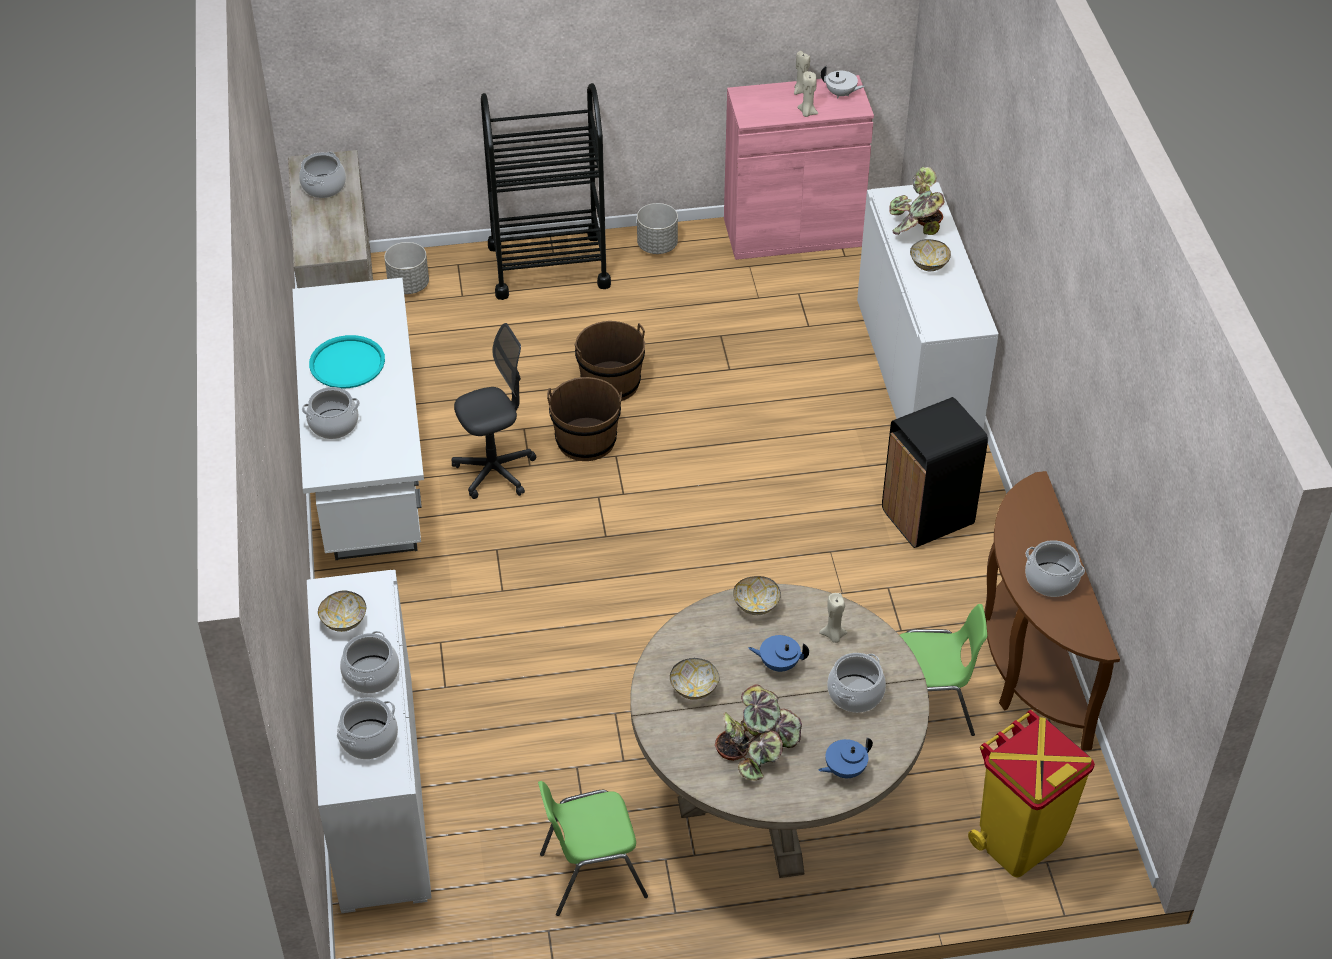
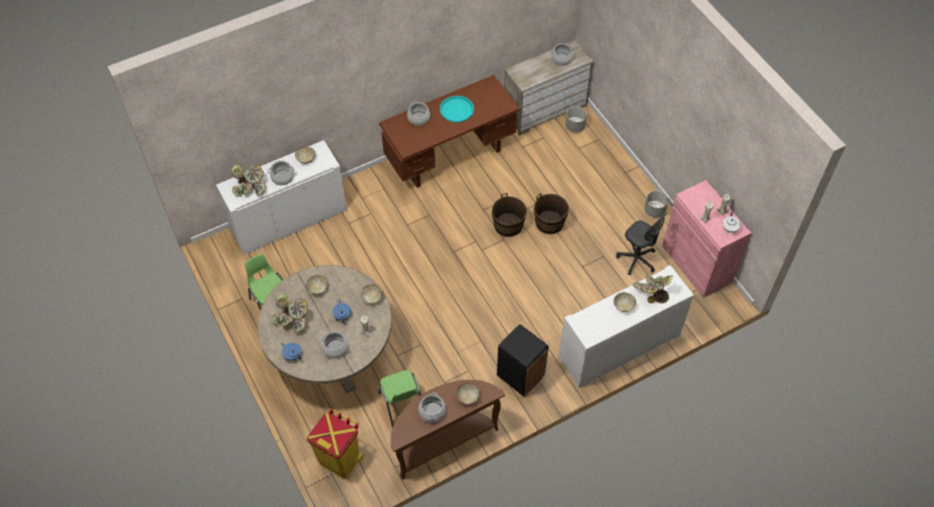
camera: 70 degrees right, 10 degrees up
(368, 478) = (450, 156): white desk -> brown desk
(369, 739) = (251, 188): cooking pot -> potted plant
(495, 471) = (474, 198): grey office chair -> grey office chair (637, 259)
(548, 266) = (616, 173): black cart -> none
(1035, 522) = (467, 397): none -> bowl

